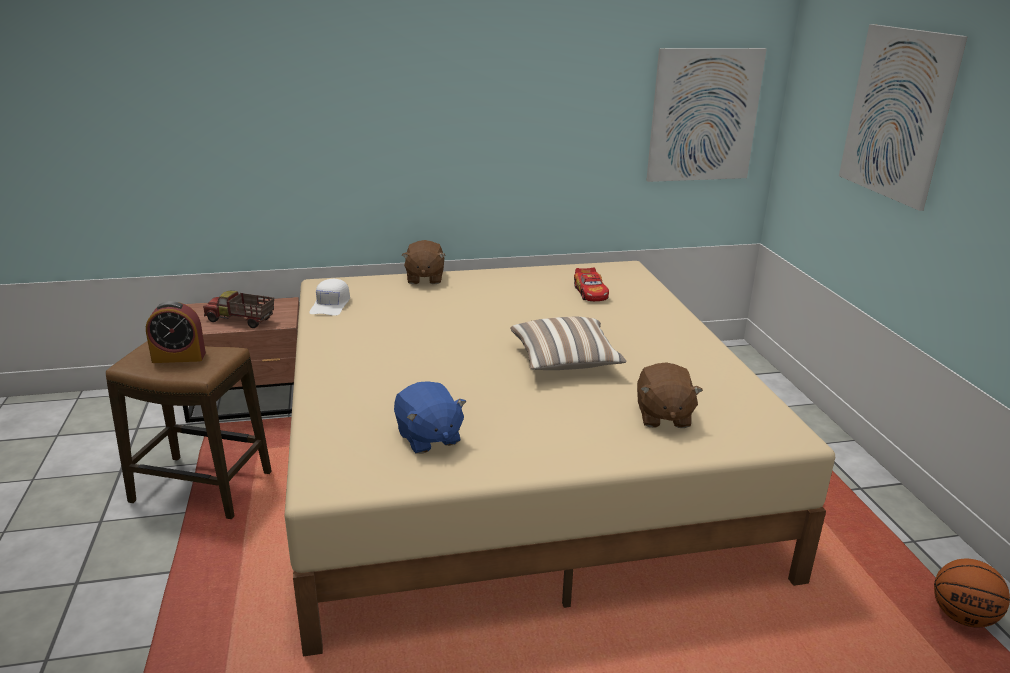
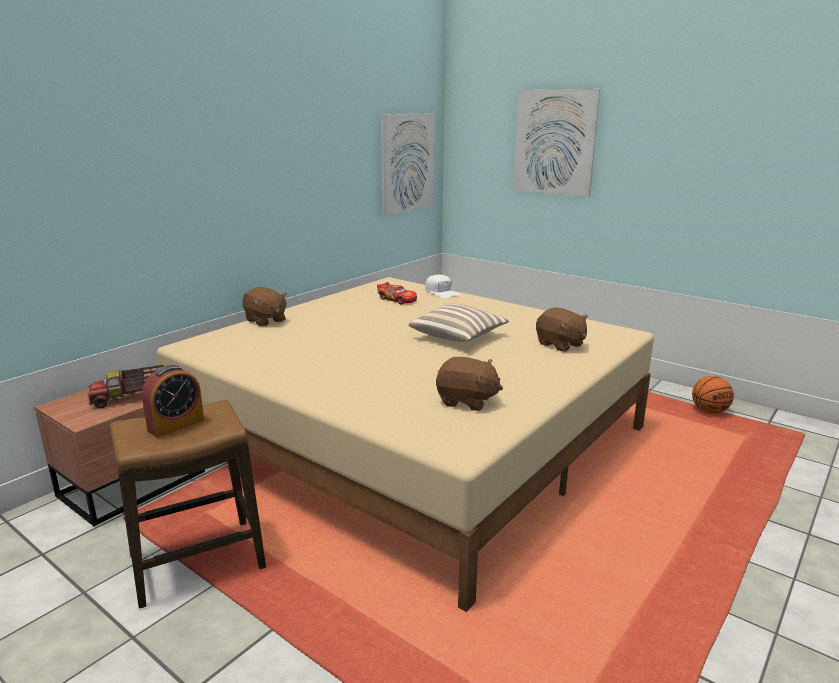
camera: 40 degrees left, 5 degrees down
(331, 304) = (224, 355): white cap -> white cap (441, 292)
(428, 438) = (467, 401): blue plush toy -> brown plush toy

